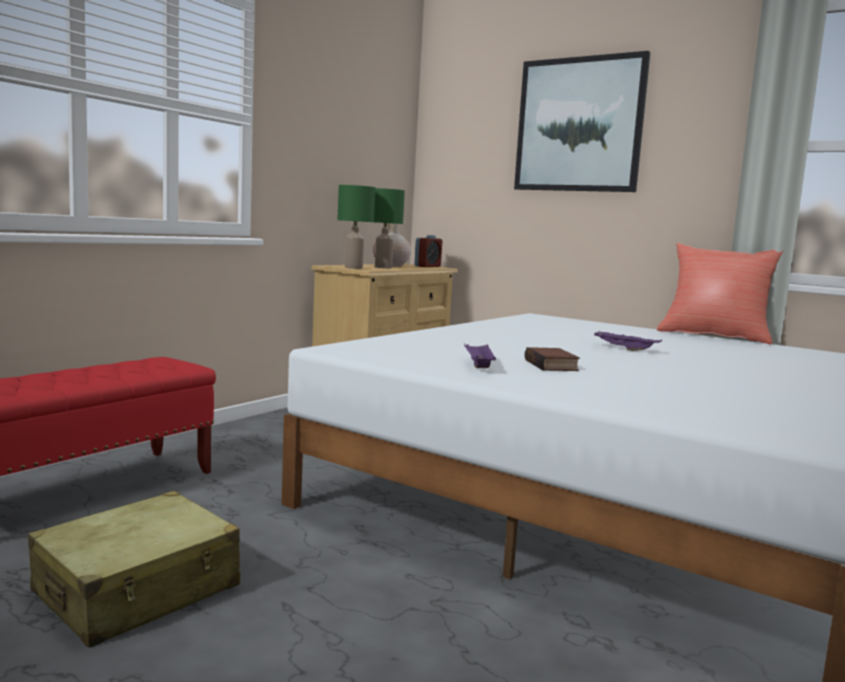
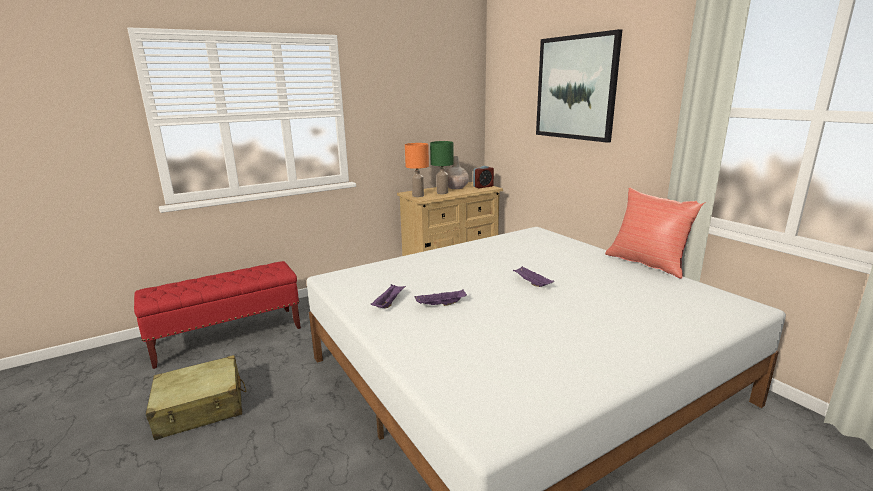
camera: 25 degrees right, 10 degrees up
(353, 268) = (418, 195): green table lamp -> orange table lamp
(552, 365) = (440, 305): book -> purple tray

